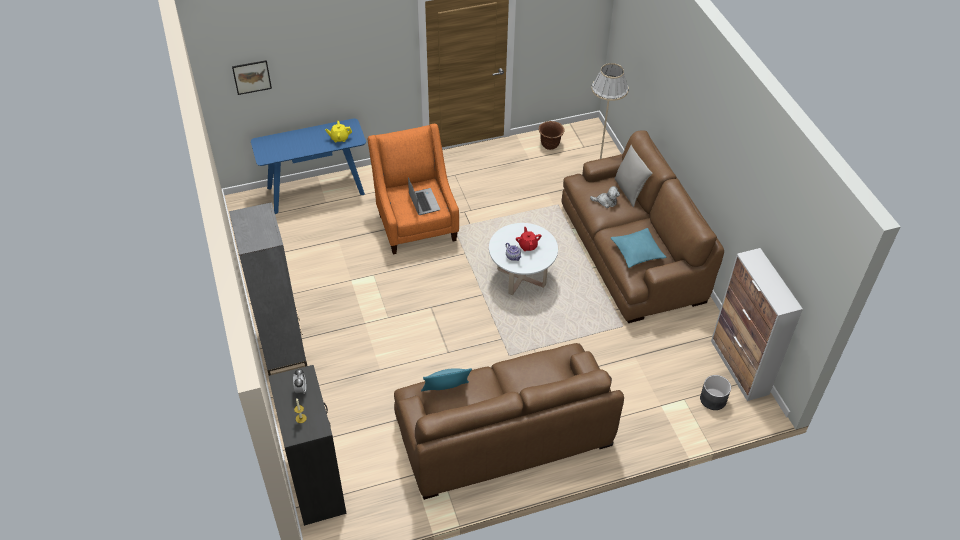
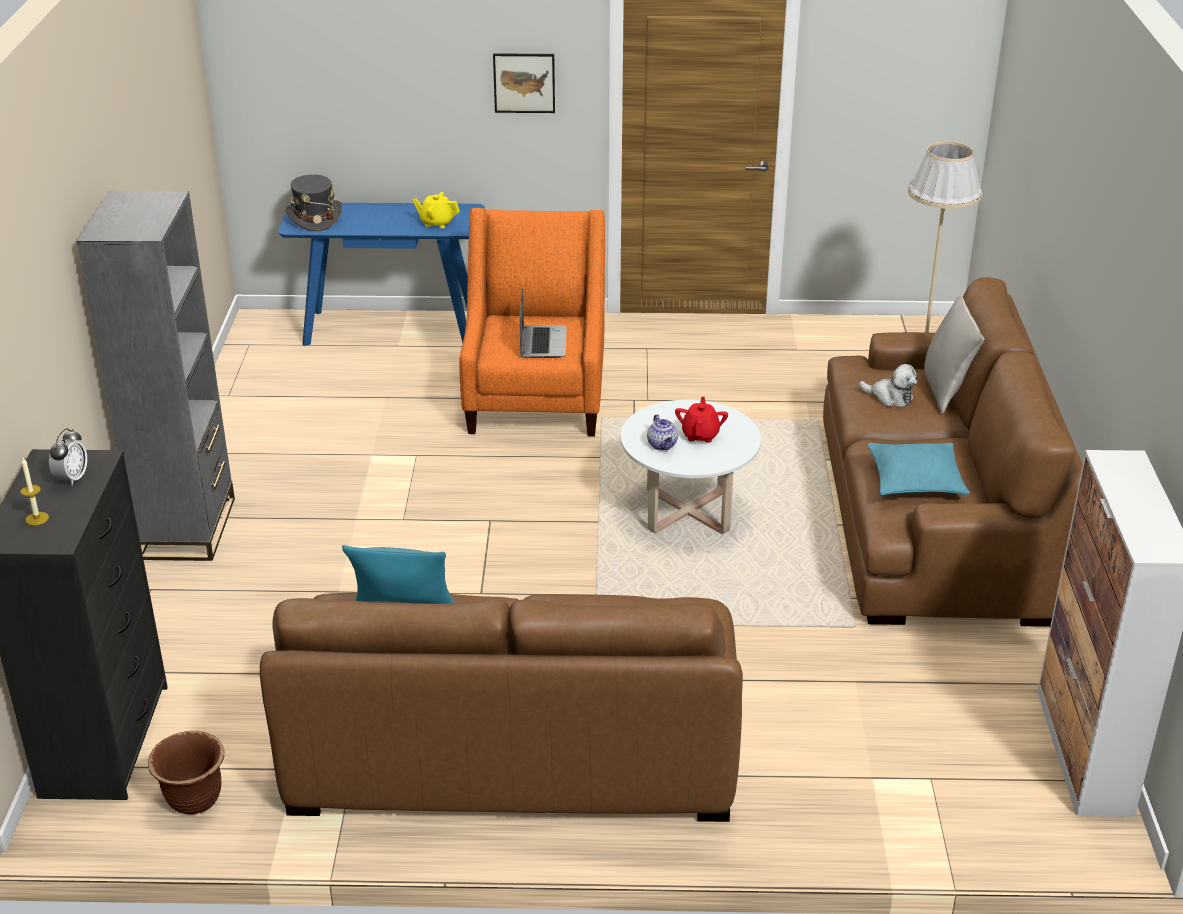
camera: 20 degrees right, 15 degrees down
(252, 77) = (302, 77): picture -> picture (524, 83)
(270, 148) = (314, 218): none -> grey hat
(550, 145) = (847, 338): brown planter -> brown planter (194, 800)
(713, 399) = (997, 794): grey planter -> none

